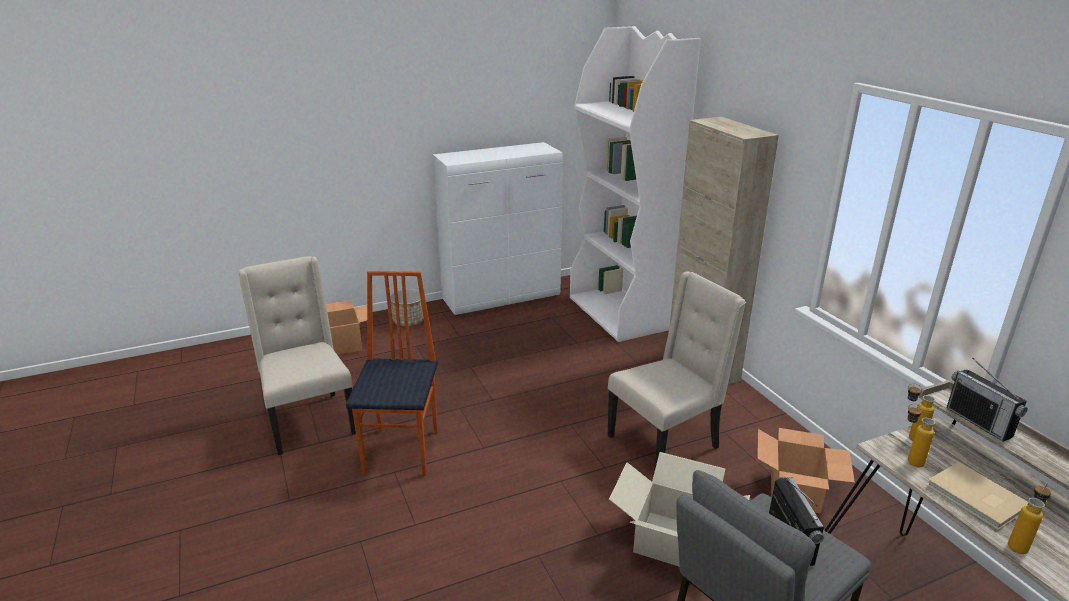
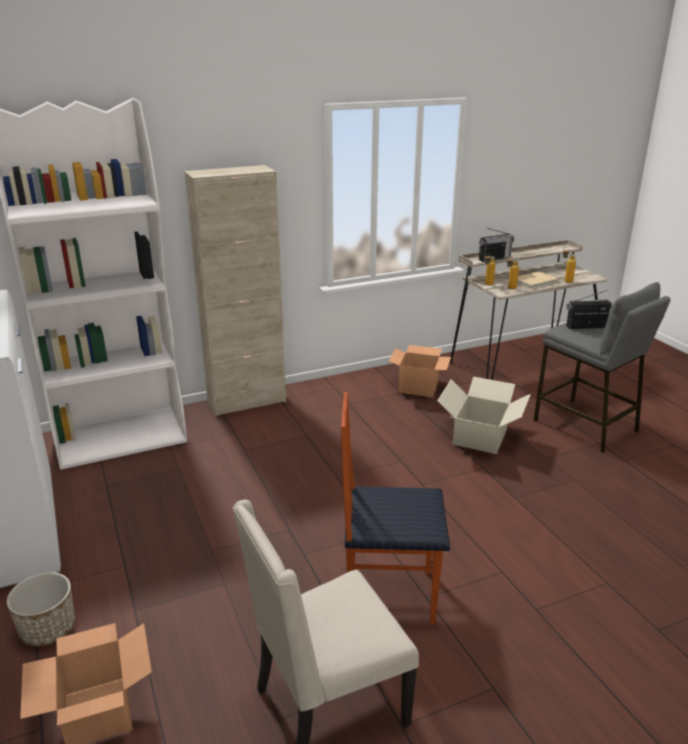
camera: 90 degrees left, 0 degrees up
(665, 442) = (364, 430): beige chair -> none

